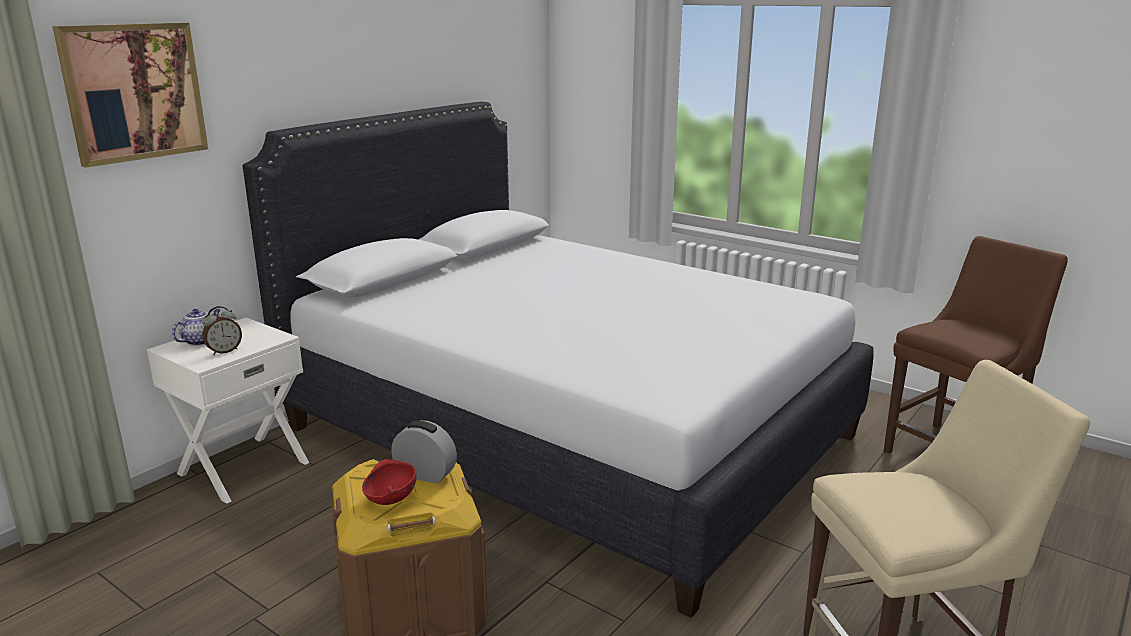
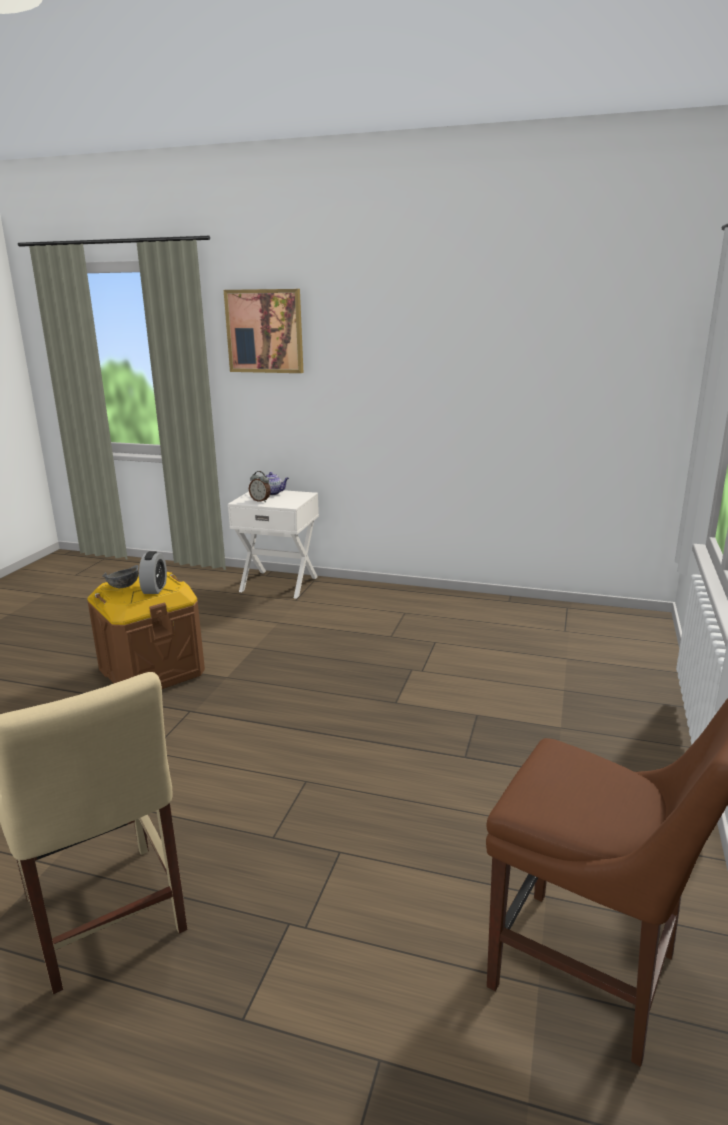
camera: 70 degrees right, 0 degrees up
(390, 499) = (123, 586): red bowl -> grey bowl
(566, 432) = (409, 674): white bed -> none

